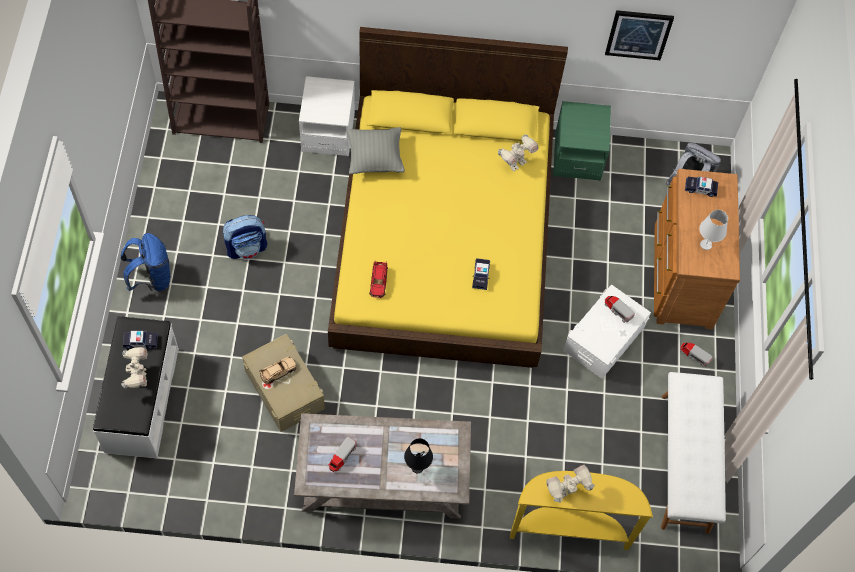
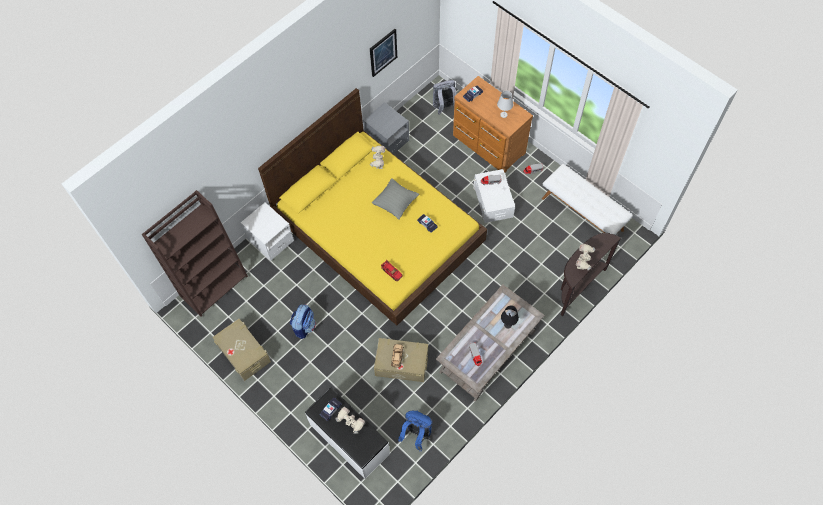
camera: 45 degrees left, 0 degrees up
(152, 278) = (280, 386): blue backpack -> blue backpack (416, 434)
(162, 210) = (243, 353): none -> beige storage box
(375, 159) = (319, 224): grey pillow -> grey pillow (395, 203)
(569, 529) = (577, 286): yellow console table -> brown console table
(577, 156) = (387, 140): green nightstand -> grey nightstand

